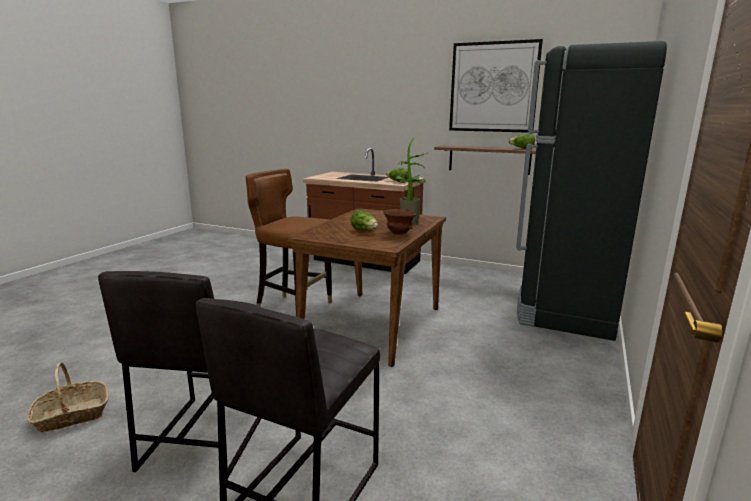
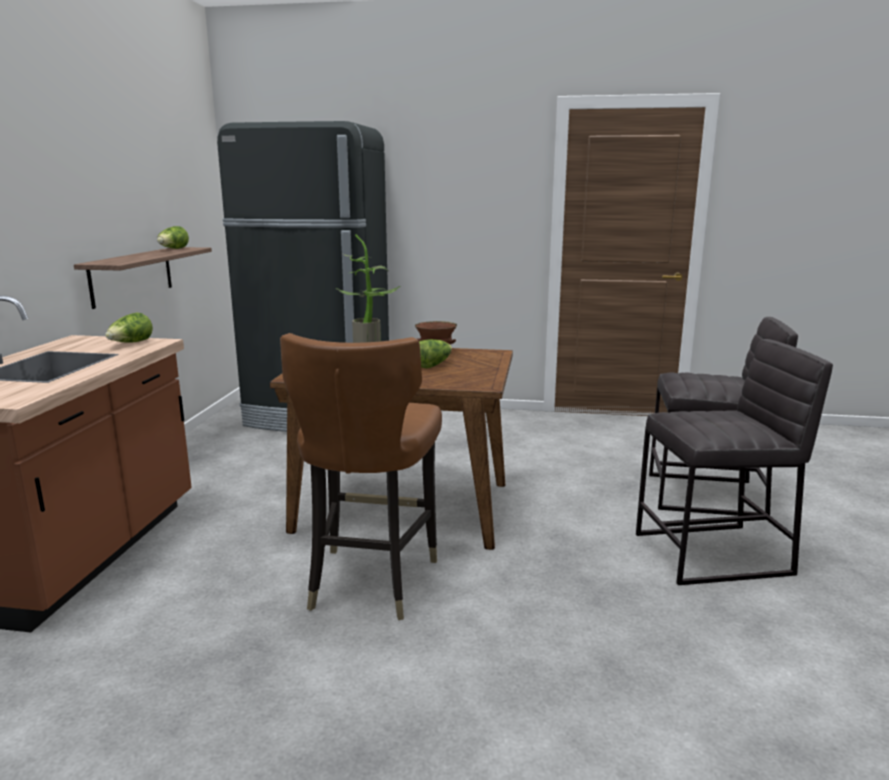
camera: 105 degrees left, 0 degrees up
(72, 415) = (811, 671): basket -> none
(493, 87) = (114, 155): picture -> none

